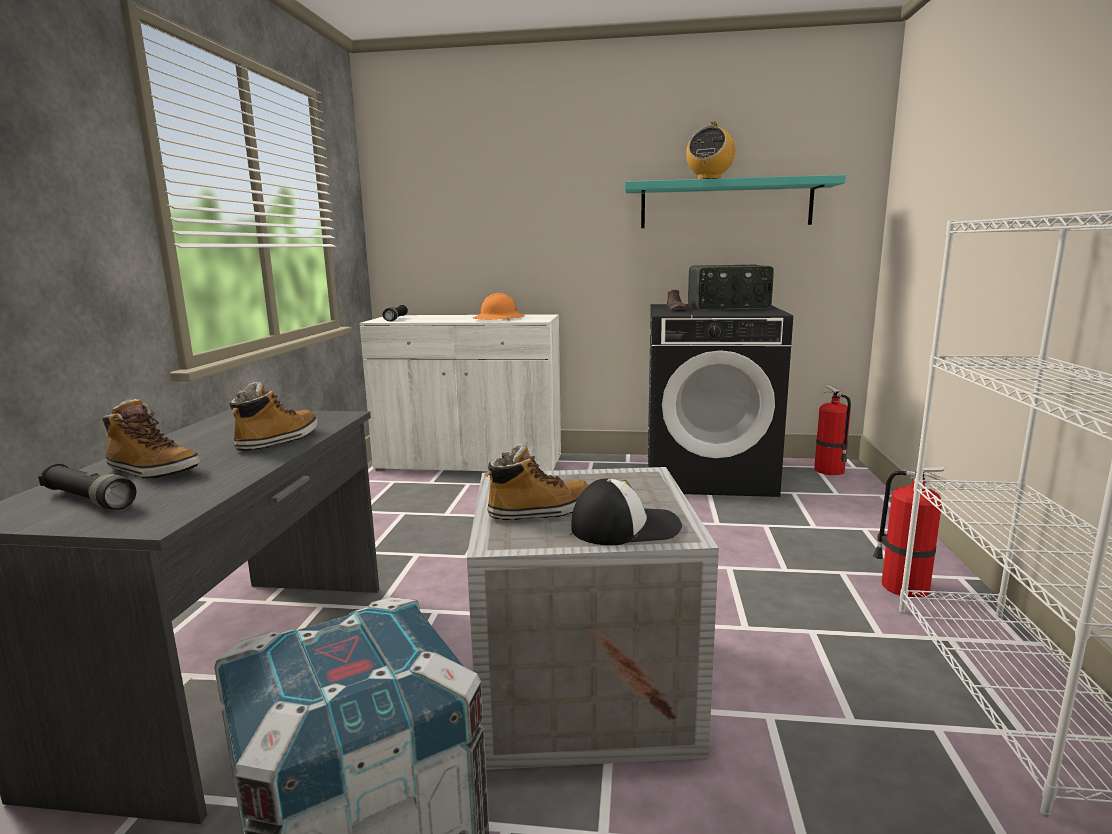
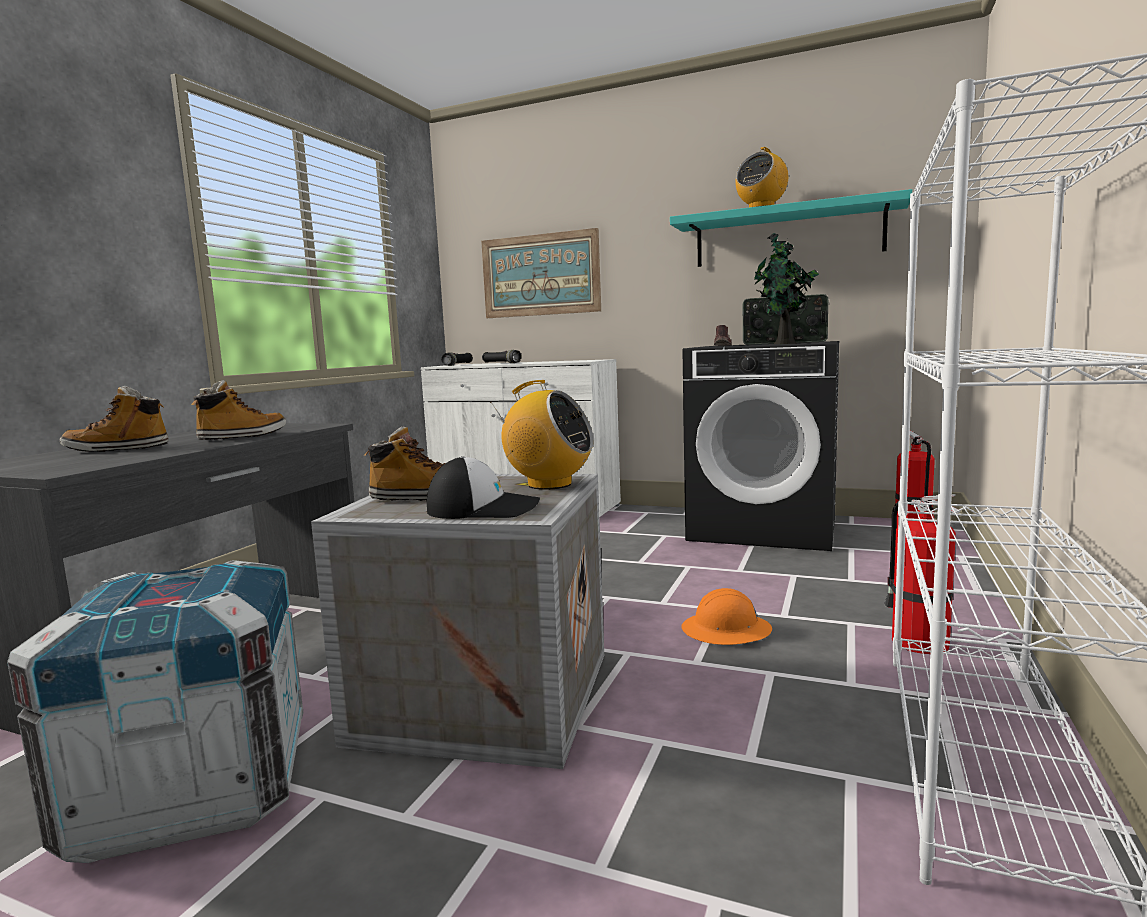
camera: 15 degrees right, 5 degrees down
(89, 500) = (44, 461): black flashlight -> black flashlight (501, 363)
(153, 471) = (118, 449): boot -> boot turned 135 degrees clockwise
(479, 227) = (540, 275): none -> picture
(499, 319) = (549, 362): orange hard hat -> orange hard hat (726, 631)
(642, 486) = (548, 485): none -> radio
(742, 313) = (783, 343): none -> potted plant

